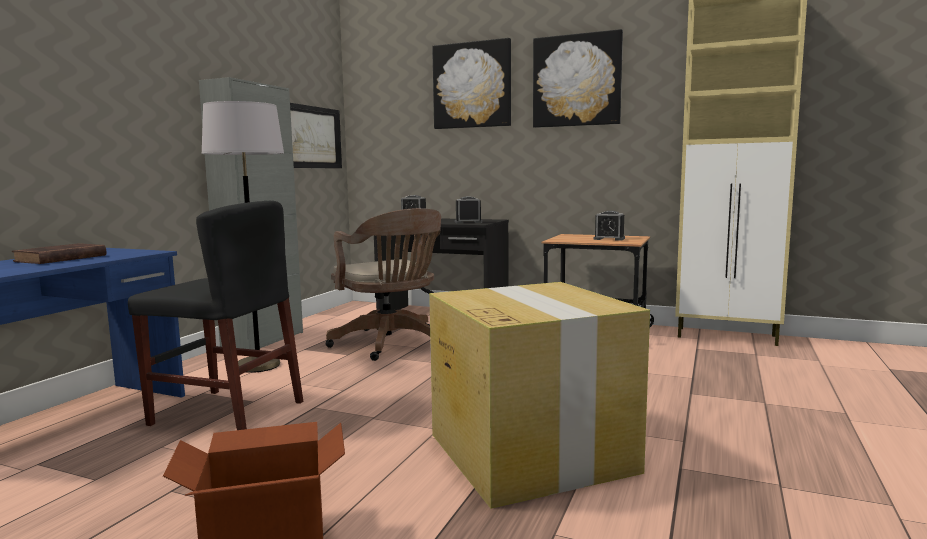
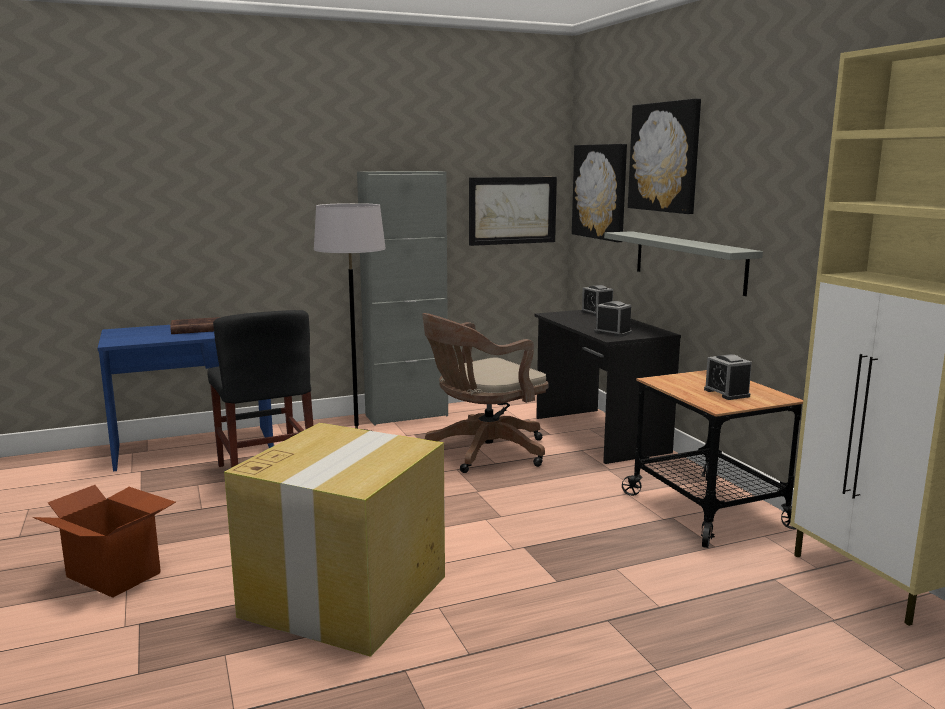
camera: 45 degrees right, 5 degrees up
(391, 344) = (482, 452): brown office chair -> brown office chair turned 45 degrees clockwise
(508, 162) = (688, 261): none -> grey shelf
(577, 81) = (759, 161): picture -> picture (600, 191)

